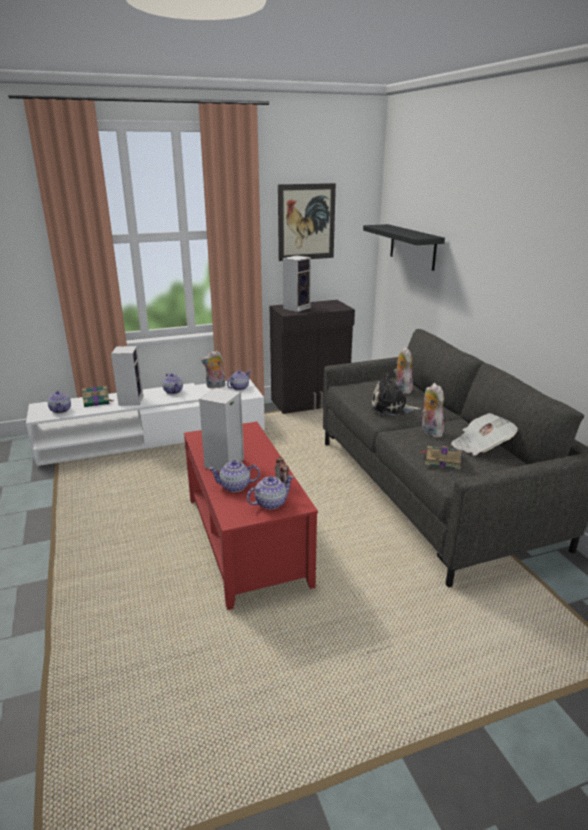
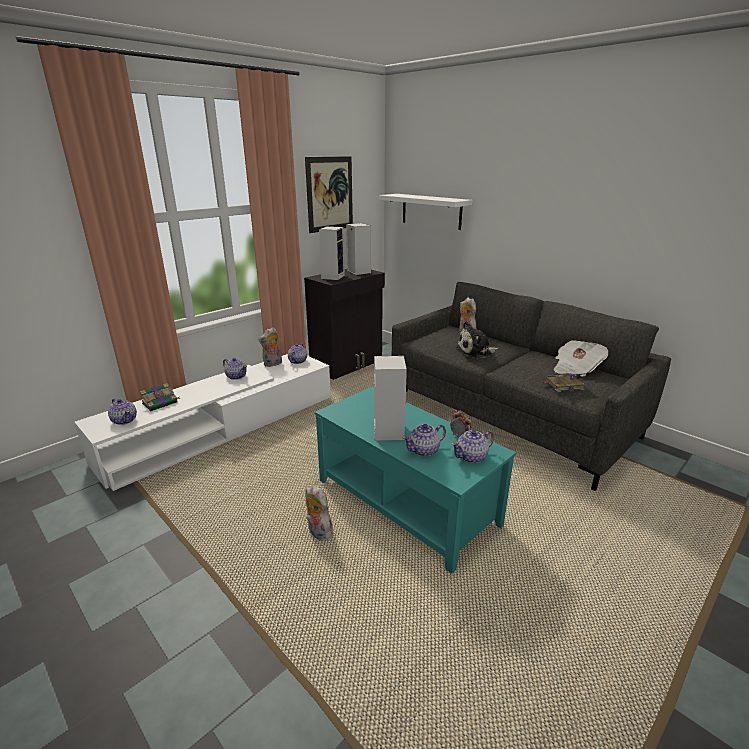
camera: 25 degrees left, 0 degrees up
(130, 400) = (198, 394): speaker -> speaker (358, 272)
(246, 540) = (406, 502): red coffee table -> turquoise coffee table
(270, 503) = (471, 457): teapot -> teapot turned 150 degrees counterclockwise
(412, 246) = (431, 211): black shelf -> white shelf
(429, 432) = (527, 365): plush toy -> plush toy (318, 532)

